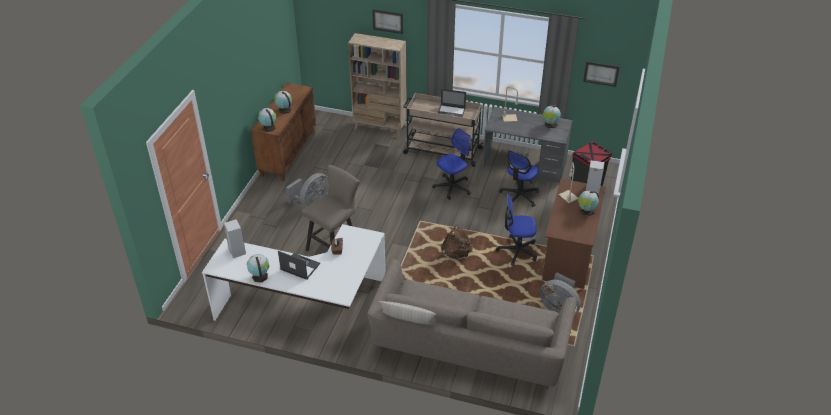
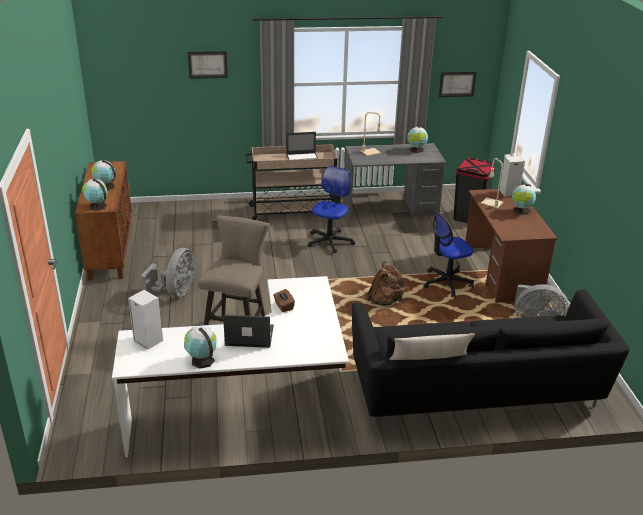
camera: 25 degrees left, 10 degrees down
(380, 128) = (207, 206): beige bookcase -> none
(469, 347) = (476, 390): beige sofa -> black sofa
(519, 196) = (407, 234): office chair -> none

